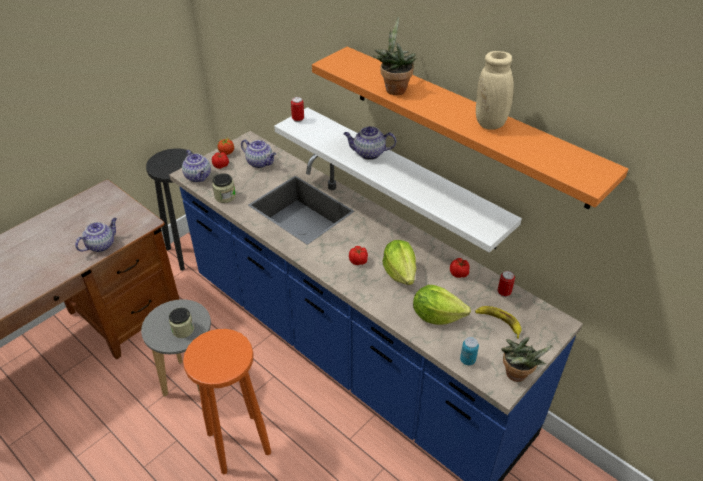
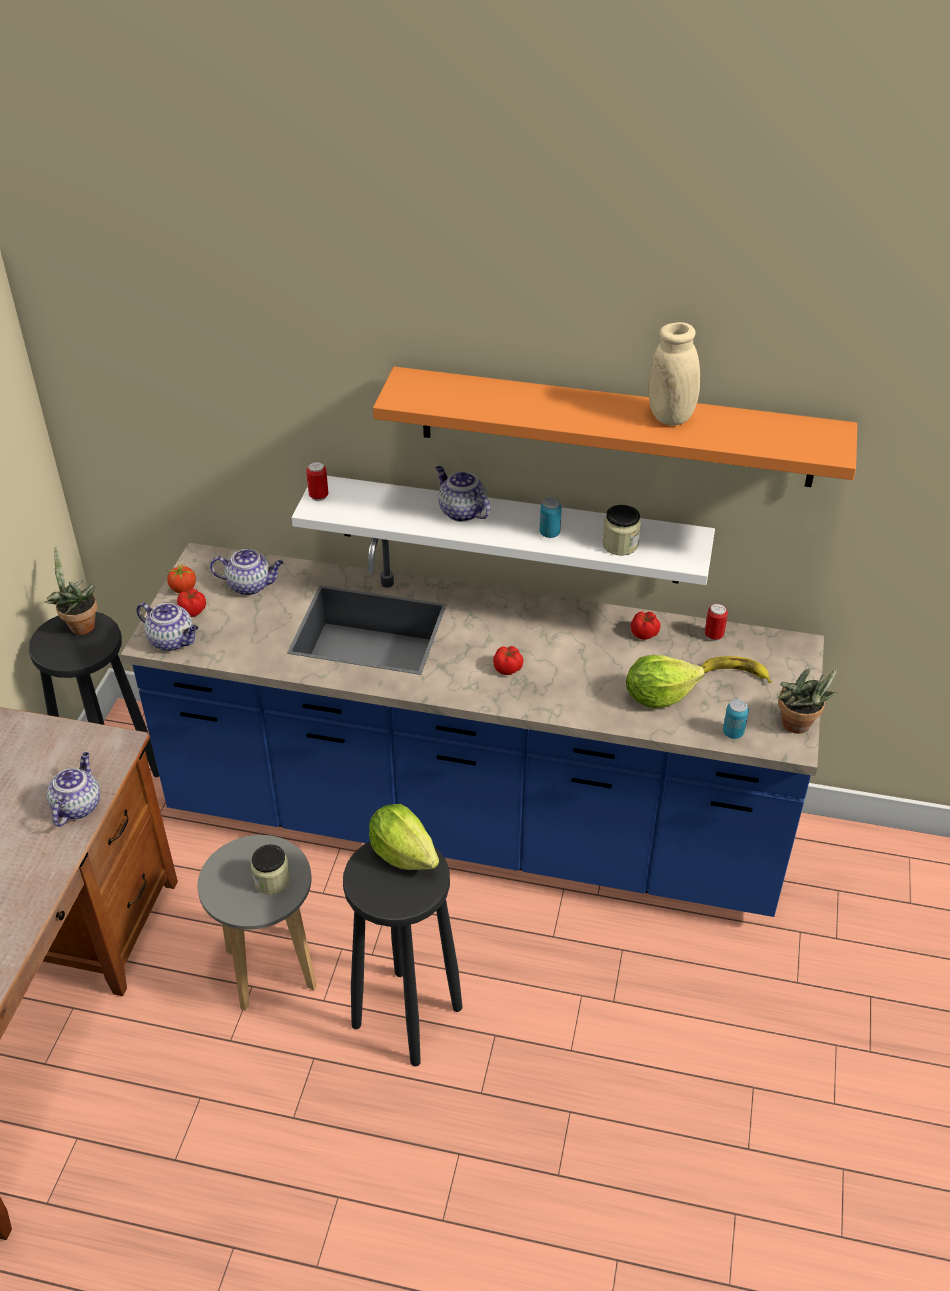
camera: 30 degrees left, 0 degrees up
(225, 196) = (242, 654): jar -> jar (620, 544)
(237, 443) = (406, 1017): orange stool -> black stool
(368, 153) = (461, 511): teapot -> teapot turned 75 degrees clockwise
(394, 88) = (515, 408): potted plant -> potted plant (79, 625)
(400, 272) = (572, 662): lettuce -> lettuce (403, 853)
(410, 184) = (549, 533): none -> can

